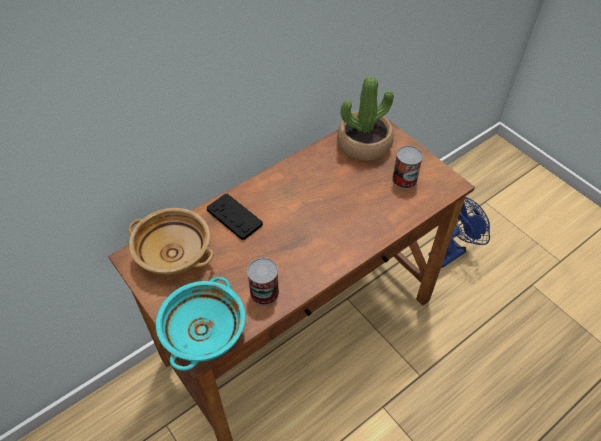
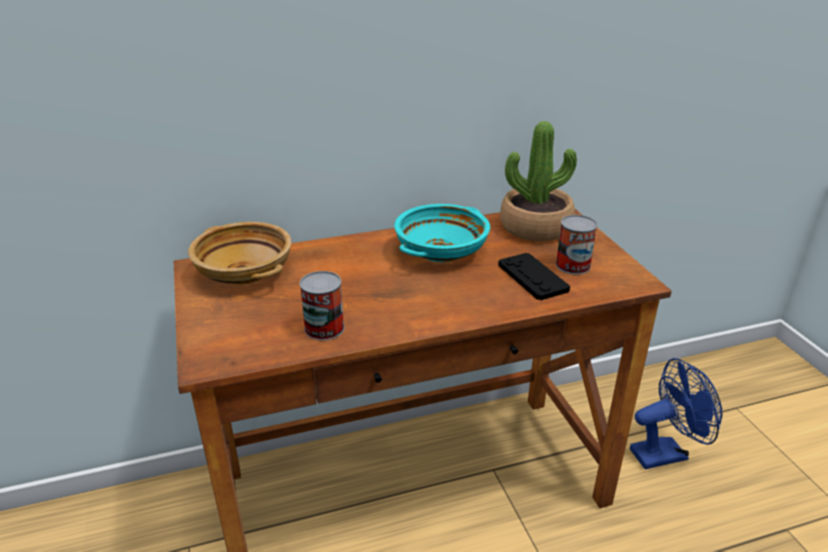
camera: 20 degrees right, 20 degrees down
(204, 332) = (225, 347): turquoise bowl -> turquoise bowl (441, 252)
(234, 217) = (336, 257): black game controller -> black game controller (532, 277)

